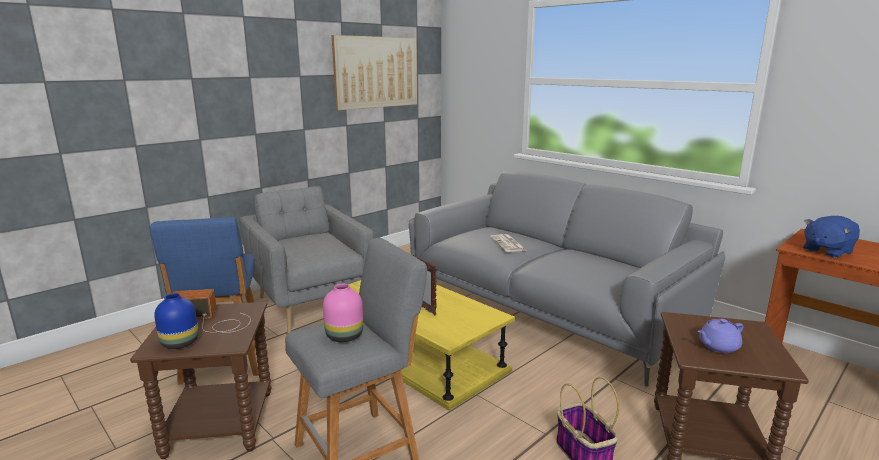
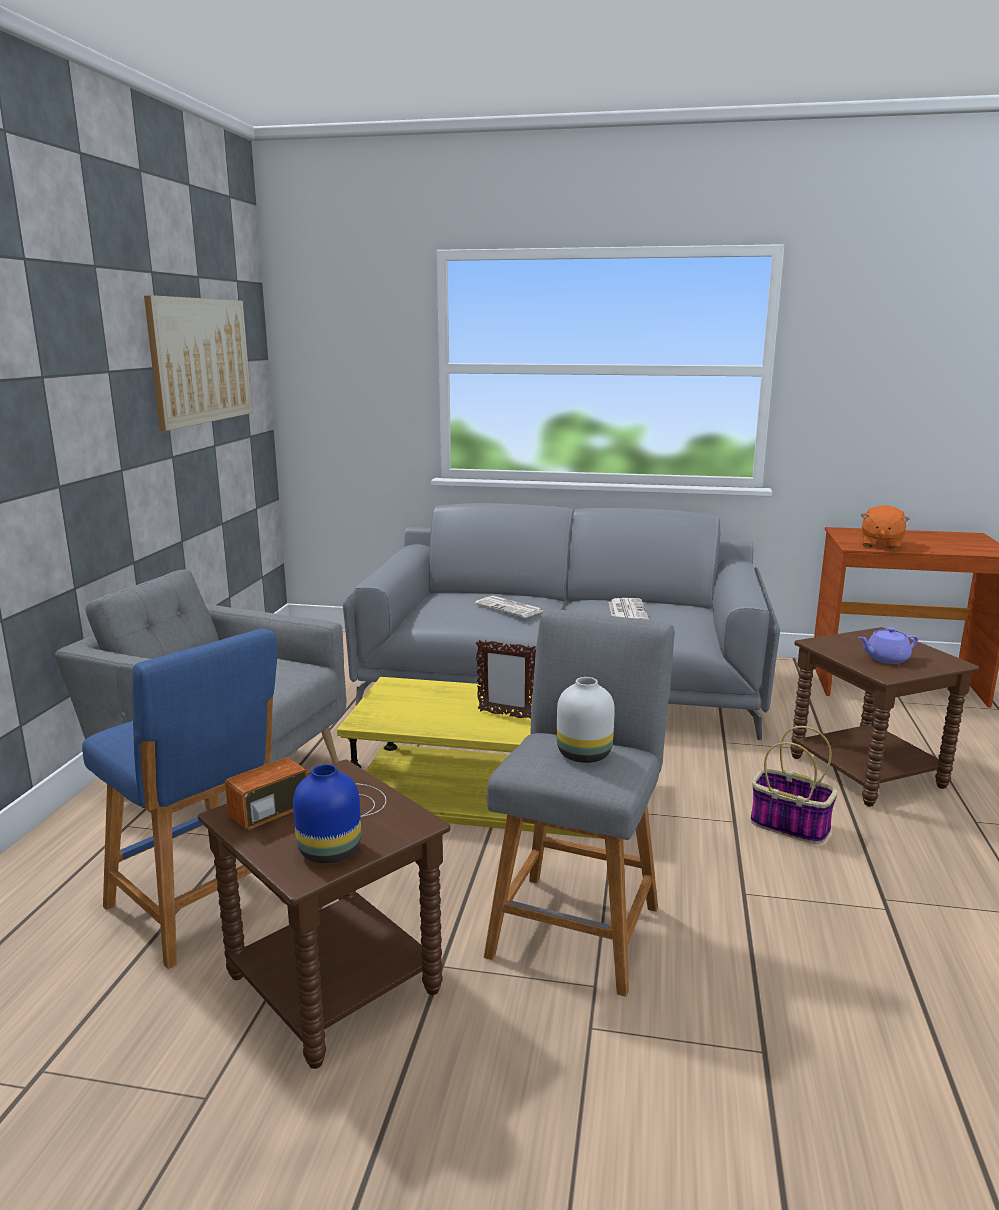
camera: 35 degrees left, 0 degrees up
(343, 336) = (583, 755): pink vase -> white vase
(581, 262) = (627, 611): none -> newspaper
(717, 346) = (885, 659): purple teapot -> purple teapot turned 45 degrees clockwise
(826, 251) = (880, 544): blue plush toy -> orange plush toy

